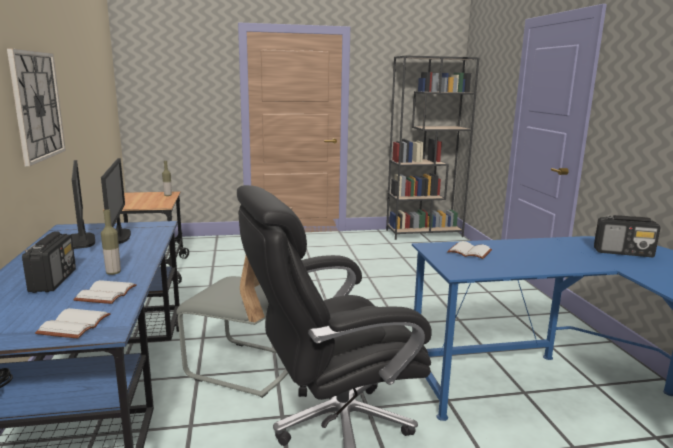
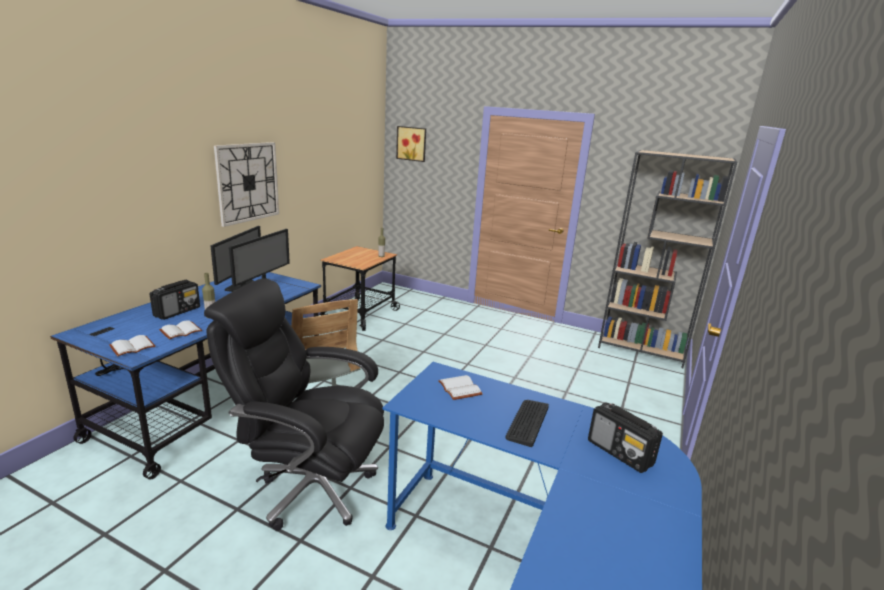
camera: 35 degrees right, 5 degrees up
(153, 68) = (412, 143): none -> picture
(549, 255) = (527, 422): none -> keyboard

